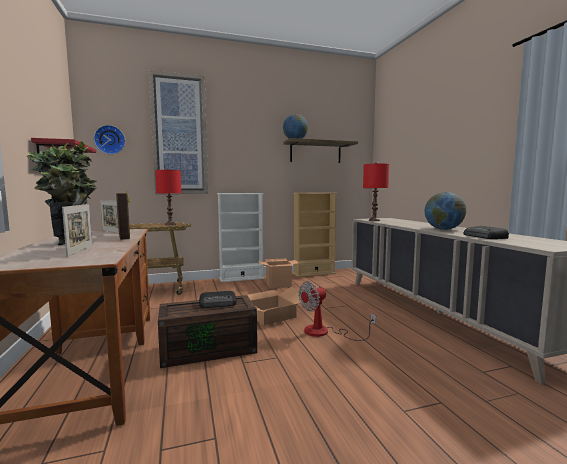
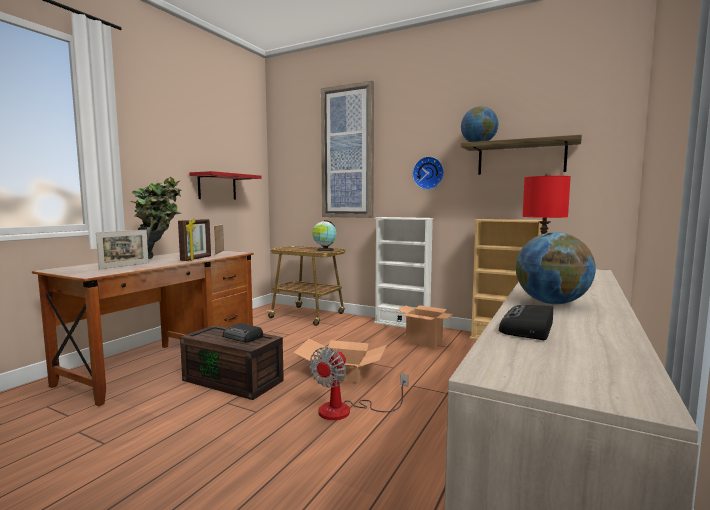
camera: 45 degrees right, 0 degrees up
(110, 140) = (291, 163): wall clock -> wall clock (428, 173)
(170, 224) = (324, 250): red table lamp -> globe
(325, 332) = (346, 410): fan -> fan turned 75 degrees counterclockwise

